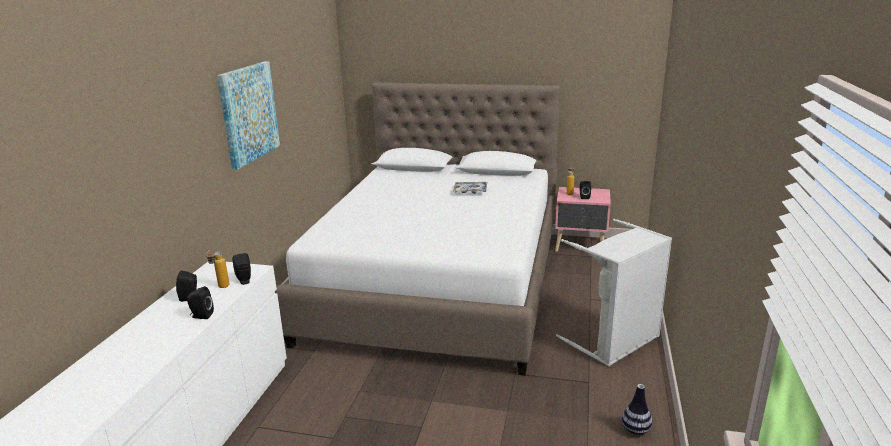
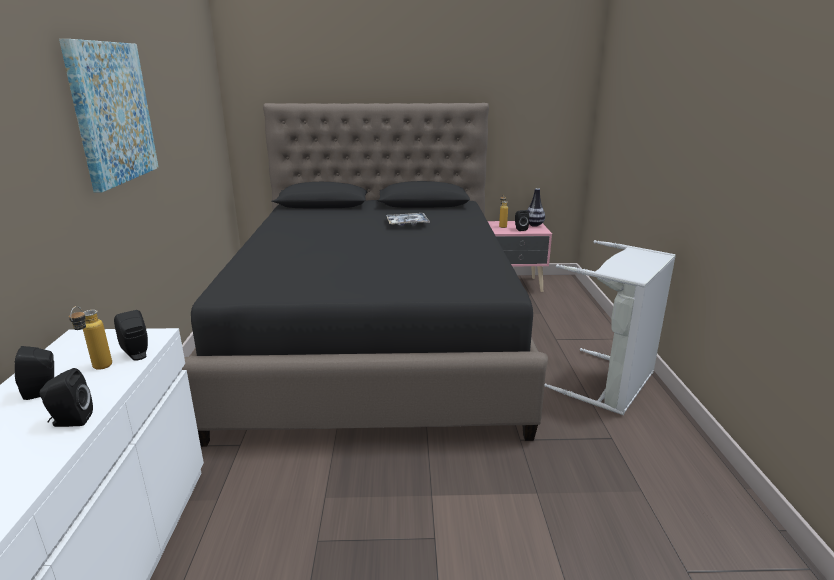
camera: 15 degrees left, 0 degrees up
(440, 283) = (376, 339): white bed -> black bed
(635, 430) = (703, 493): vase -> vase (534, 225)

